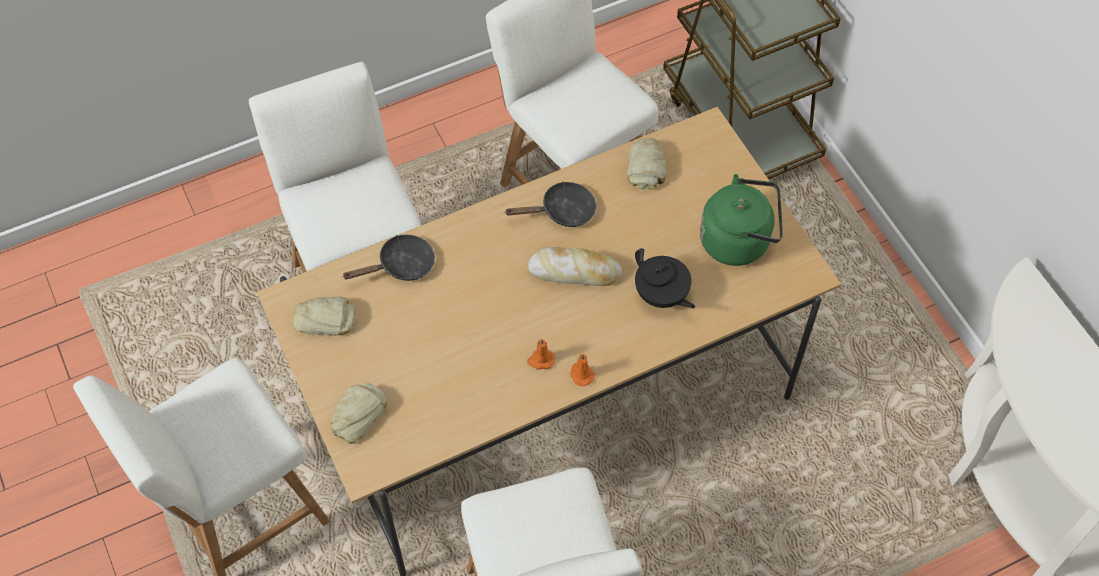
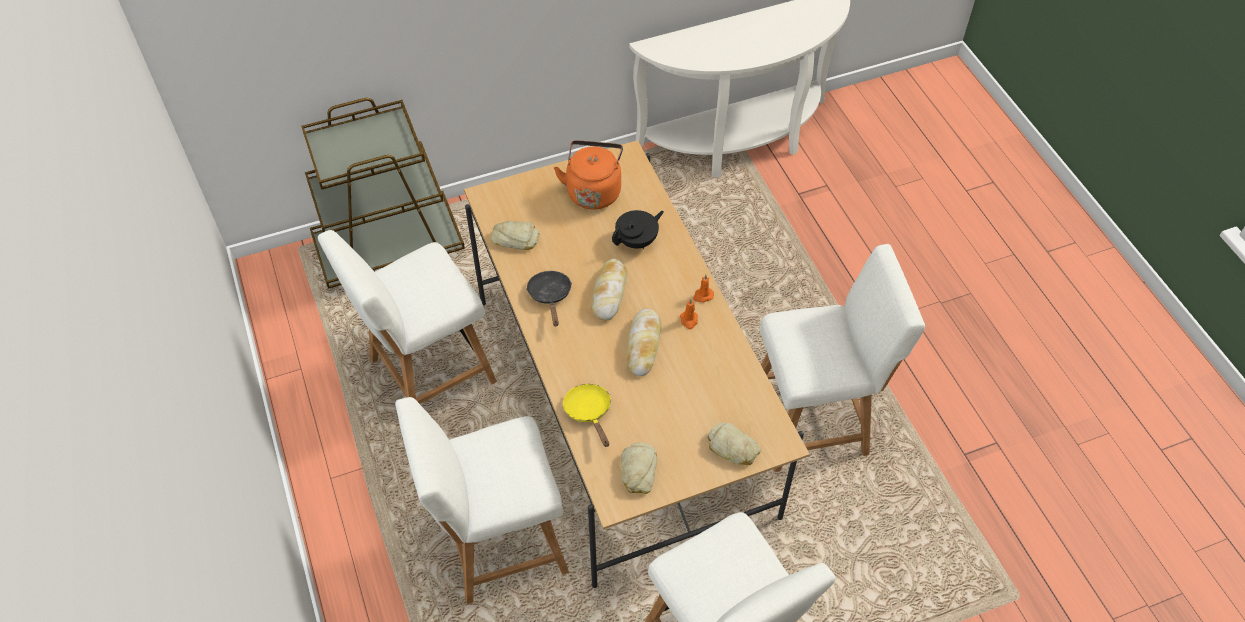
camera: 85 degrees left, 5 degrees down
(401, 265) = (589, 412): black frying pan -> yellow frying pan
(498, 313) = (643, 345): none -> bread
(739, 240) = (593, 190): green kettle -> orange kettle

